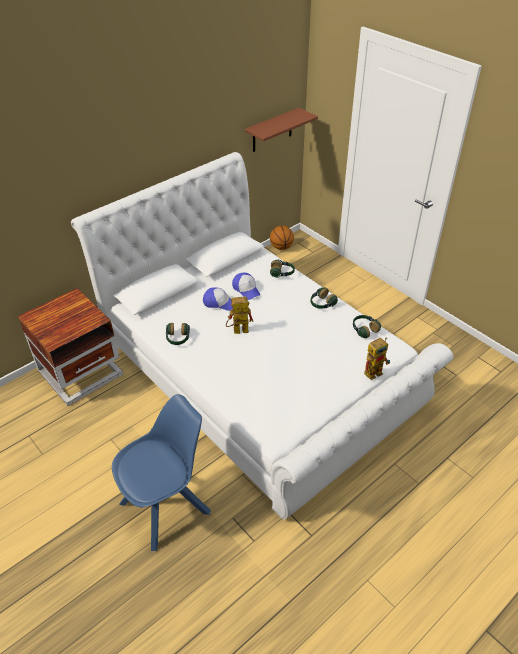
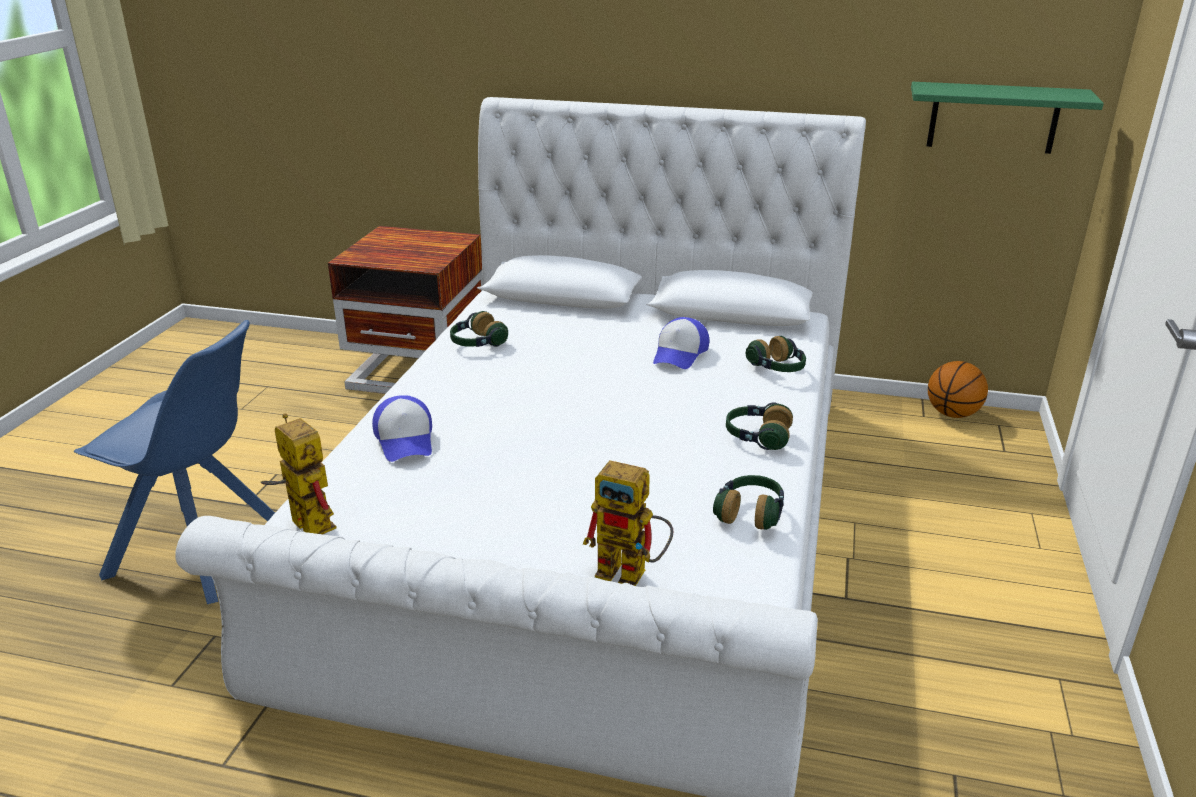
camera: 55 degrees right, 15 degrees down
(220, 302) = (611, 345): cap -> cap (405, 440)
(237, 331) = (556, 382): toy robot -> toy robot (304, 522)
(272, 130) = (993, 117): brown shelf -> green shelf

